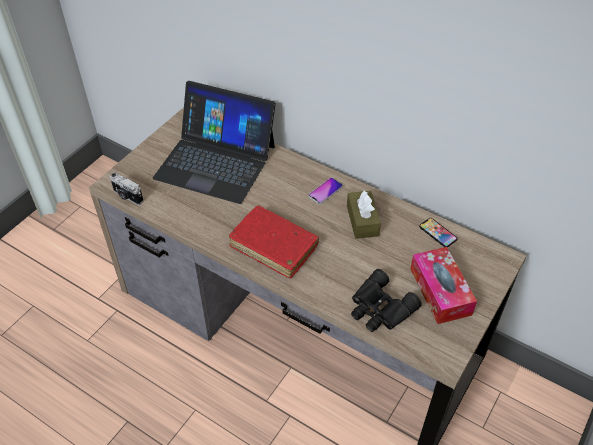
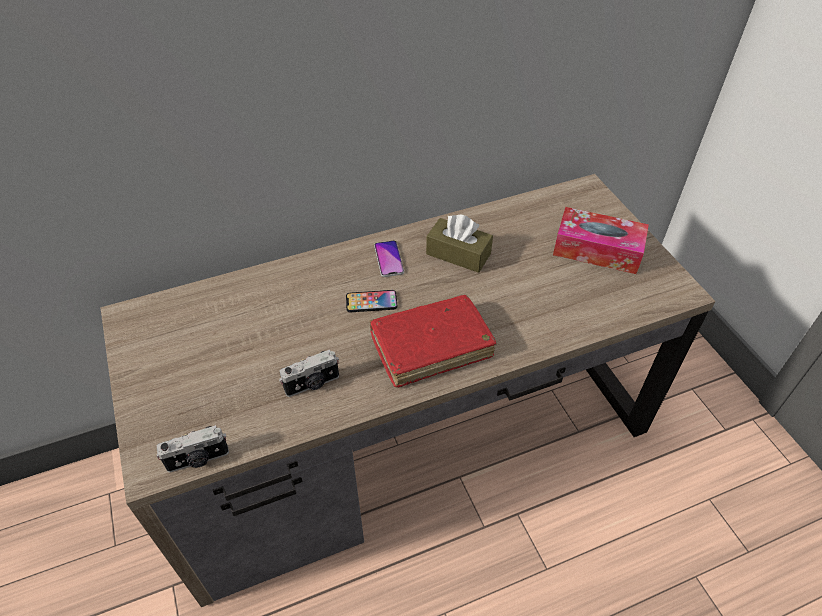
camera: 55 degrees left, 0 degrees up
(204, 211) = (312, 384): none -> camera
(216, 161) = (238, 329): laptop -> none
(379, 309) = (588, 305): black binoculars -> none
(438, 233) = (522, 211): phone -> phone (371, 302)

